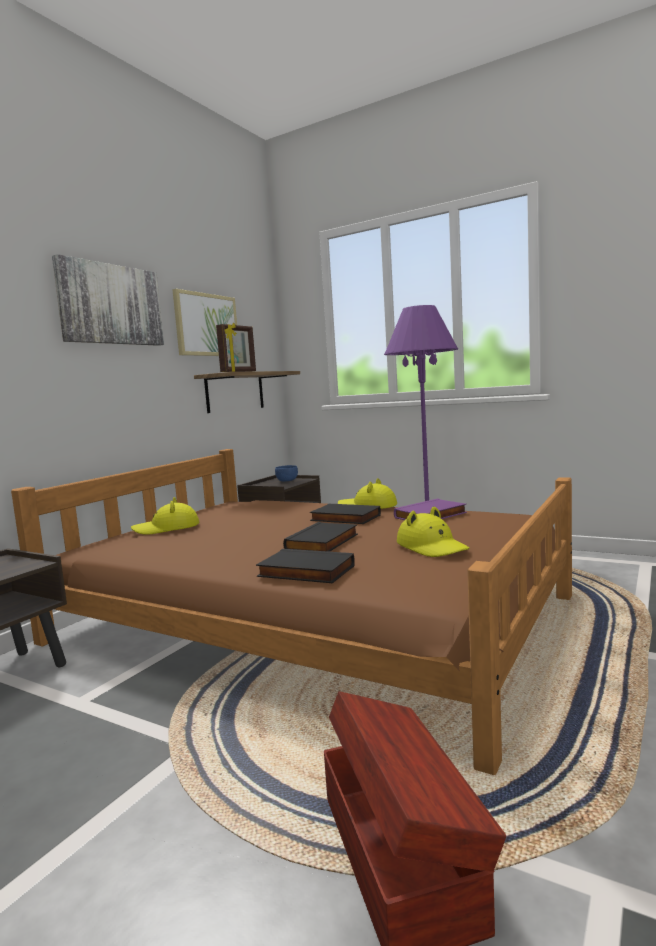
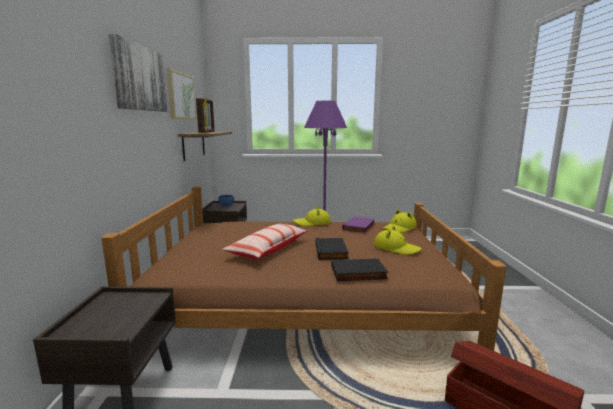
camera: 30 degrees left, 5 degrees up
(167, 529) = (200, 251): yellow hat -> yellow hat (399, 228)
(245, 533) = (268, 249): none -> pillow
(344, 518) = (313, 232): black book -> none

